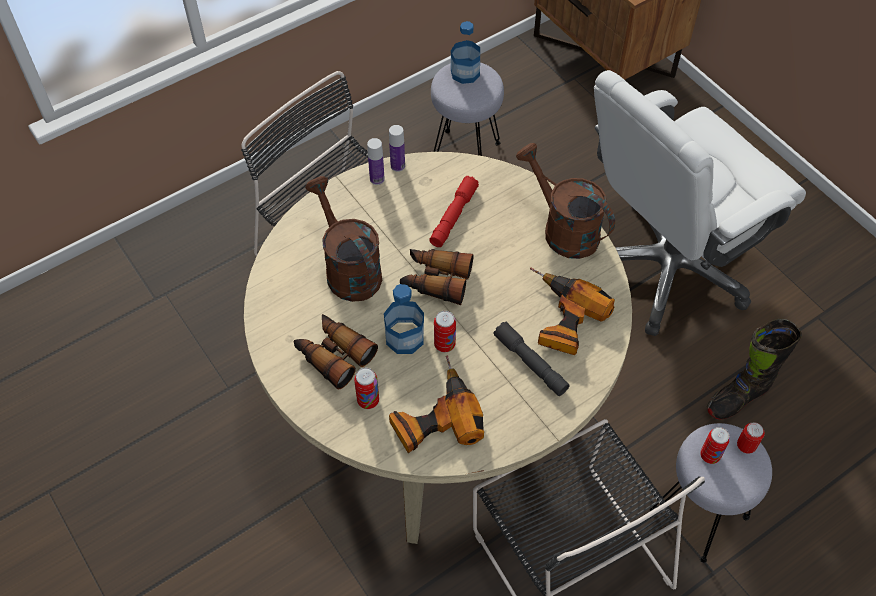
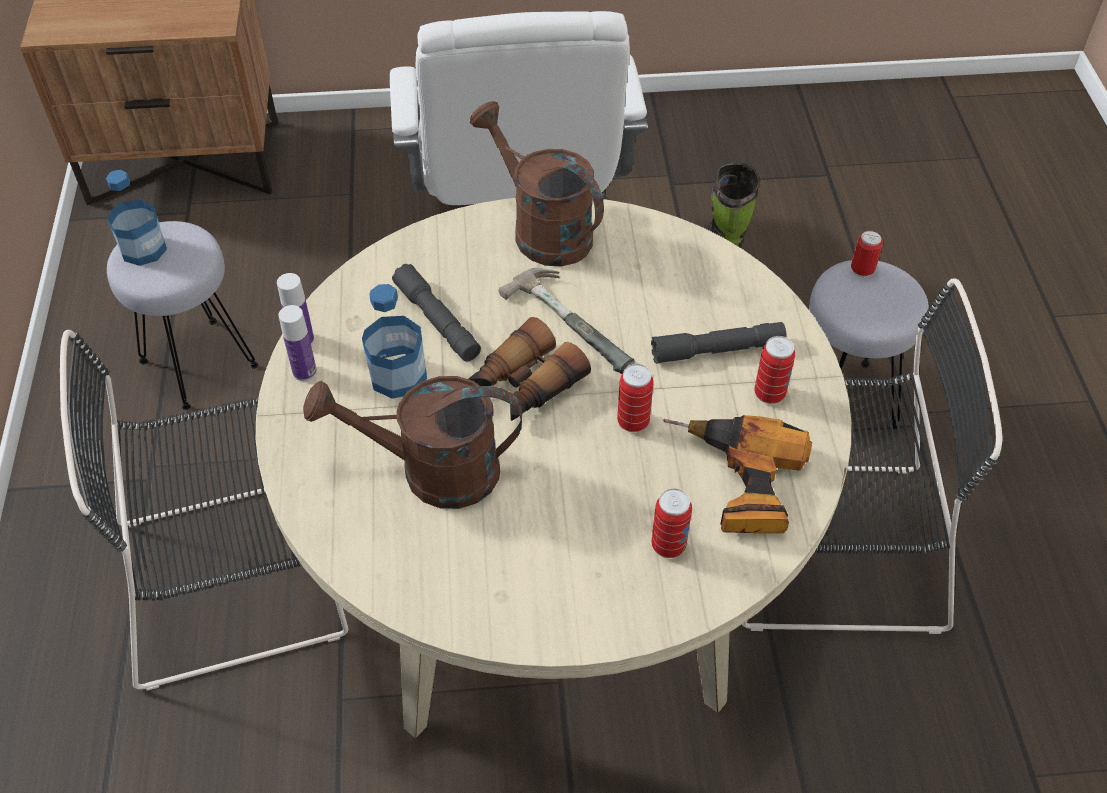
camera: 60 degrees left, 5 degrees down
(333, 354) = (566, 553): binoculars -> none
(404, 338) = (593, 459): bottle -> bottle (398, 375)
(453, 216) = (437, 321): red flashlight -> grey flashlight
(502, 282) = (578, 320): none -> hammer
(561, 318) = (672, 292): power drill -> none
(563, 229) = (542, 229): brown watering can -> brown watering can turned 60 degrees clockwise
(710, 455) = (857, 304): can -> can (769, 394)

